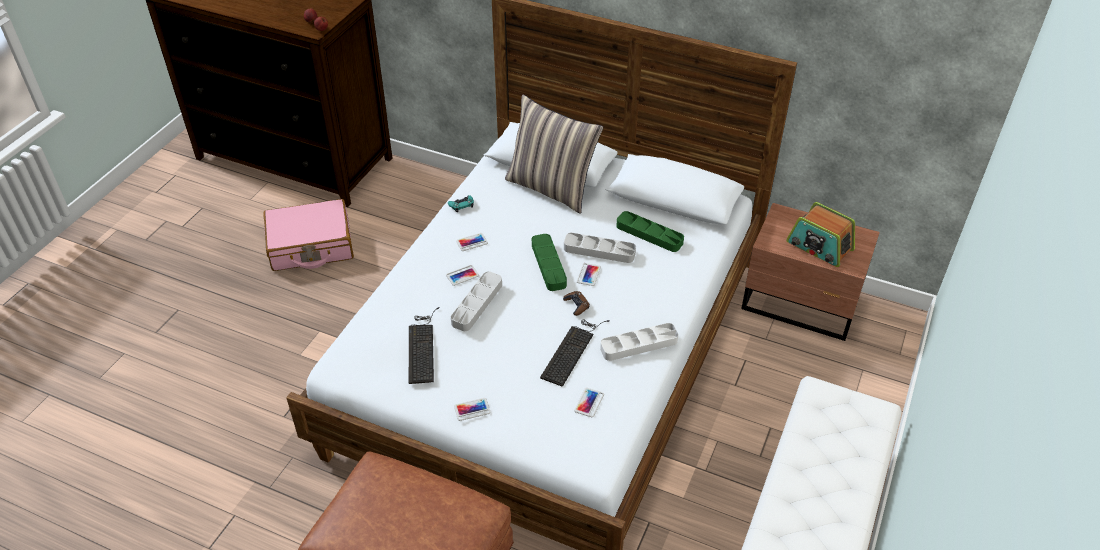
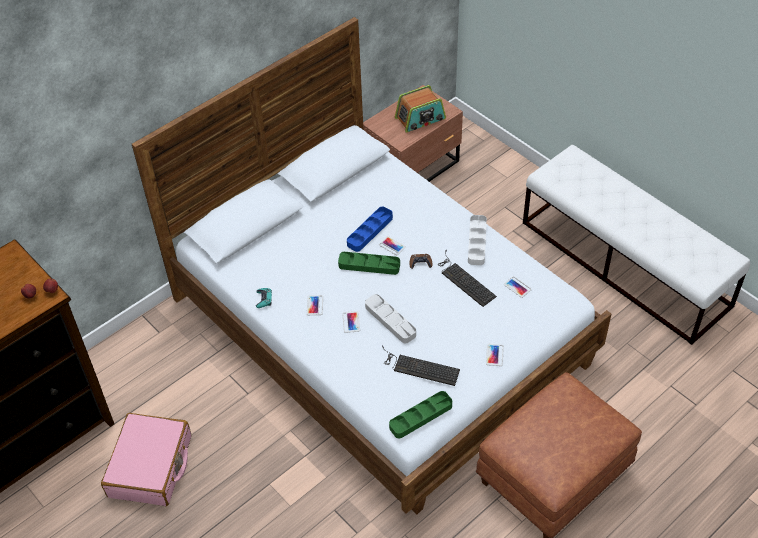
camera: 65 degrees left, 5 degrees up
(551, 188) = (279, 235): pillow -> none
(599, 251) = (370, 231): grey tray -> blue tray
(649, 234) = (368, 197): green tray -> green tray (420, 416)

